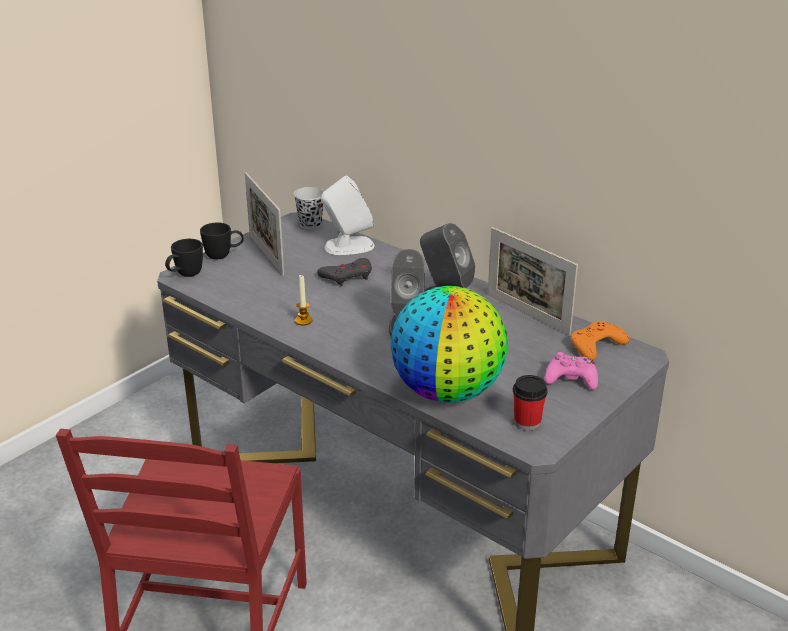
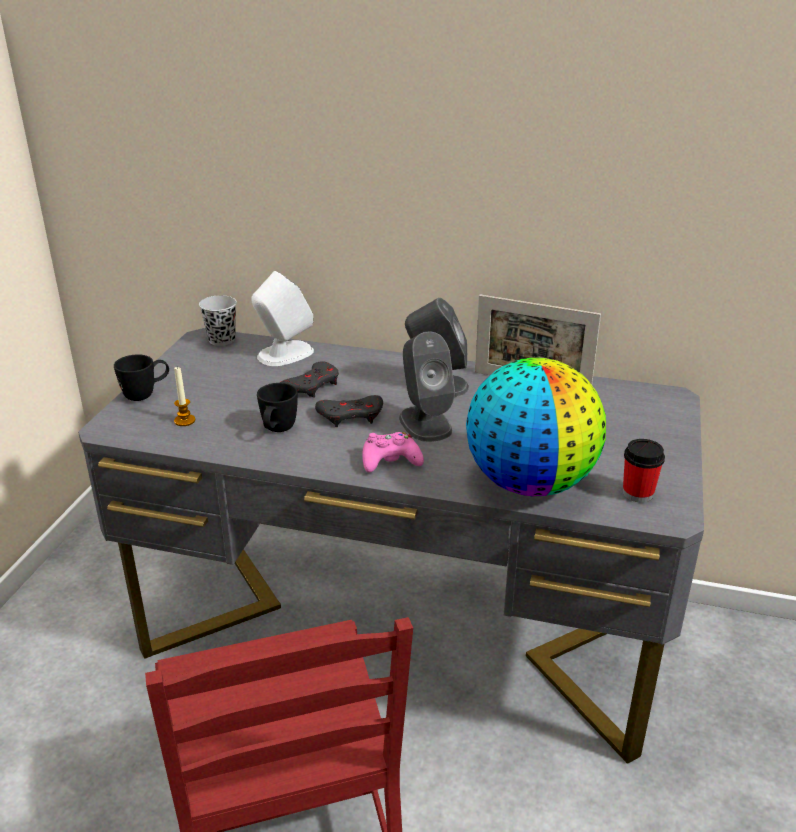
camera: 25 degrees left, 0 degrees up
(185, 275) = (115, 427): black mug -> black mug (277, 431)
(266, 254) = (197, 382): picture frame -> none
(303, 321) = (304, 446): candle -> candle (184, 421)
(357, 306) = (351, 415): none -> grey game controller
(571, 379) = (634, 436): pink game controller -> pink game controller (390, 460)
(596, 345) = (623, 398): orange game controller -> none

